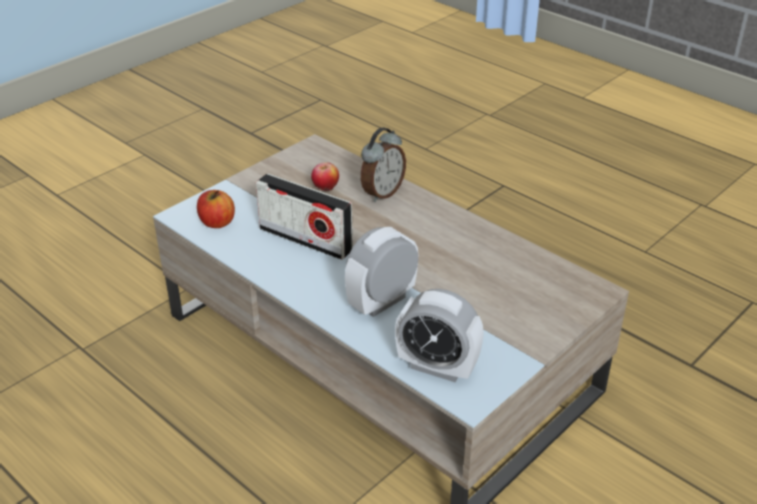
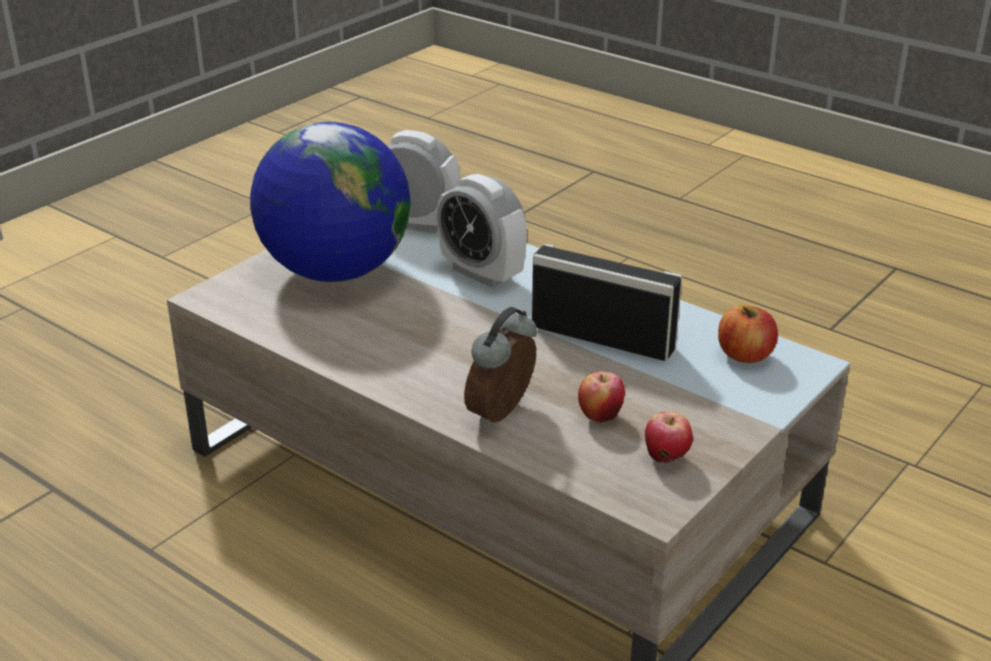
camera: 175 degrees right, 5 degrees down
(297, 166) = (666, 458): none -> apple
(382, 302) = (481, 273): alarm clock -> alarm clock turned 90 degrees clockwise
(502, 310) = (335, 271): none -> globe

